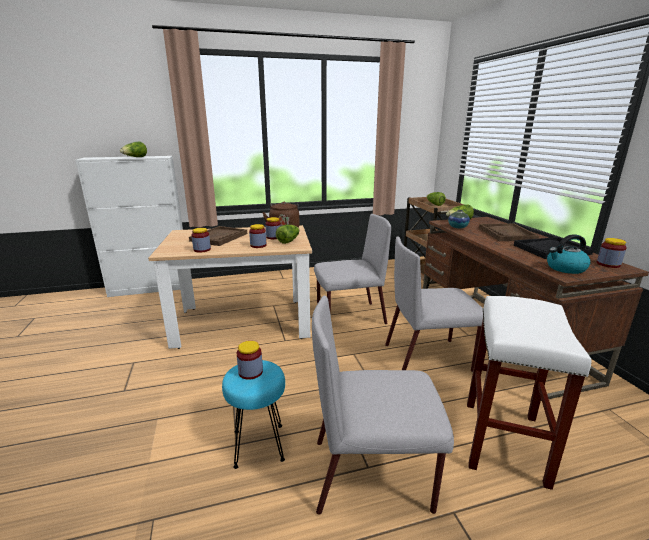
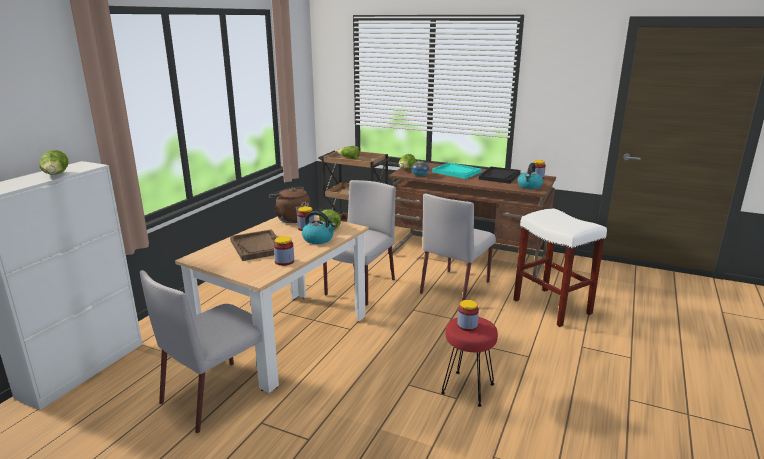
camera: 50 degrees left, 0 degrees up
(258, 245) = (318, 239): jar -> kettle
(259, 444) = (467, 388): turquoise stool -> red stool
(373, 474) = (535, 357): grey chair -> grey chair (218, 394)
(507, 234) = (456, 172): brown tray -> turquoise tray

